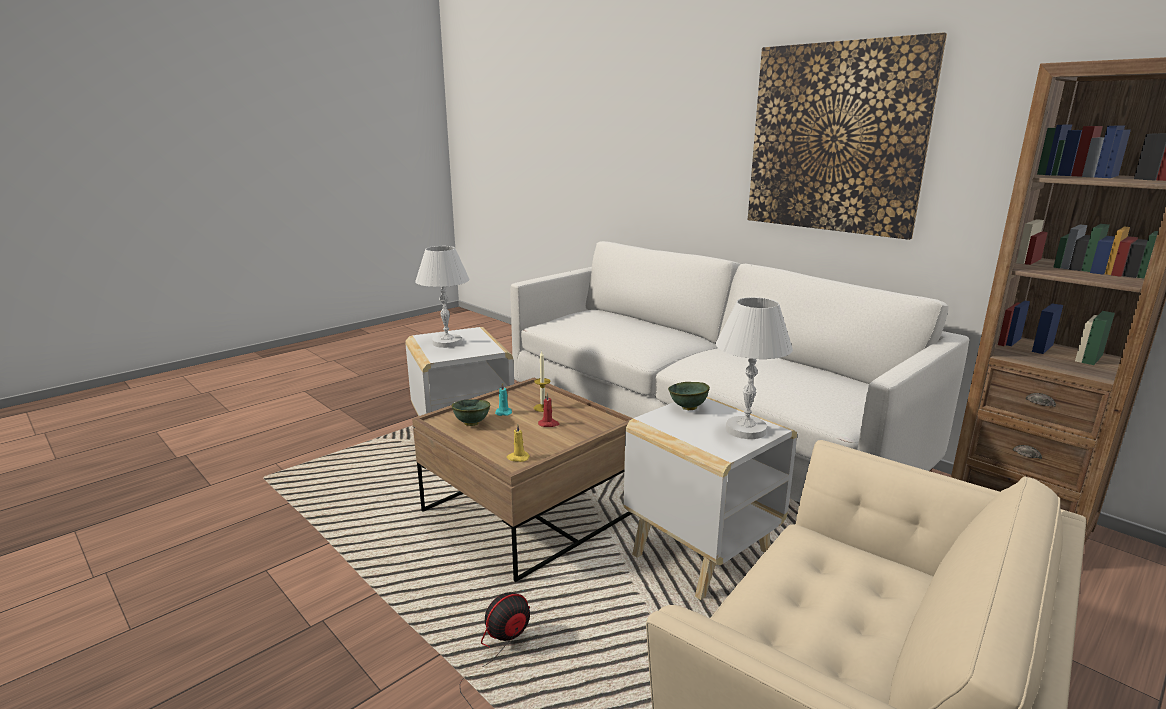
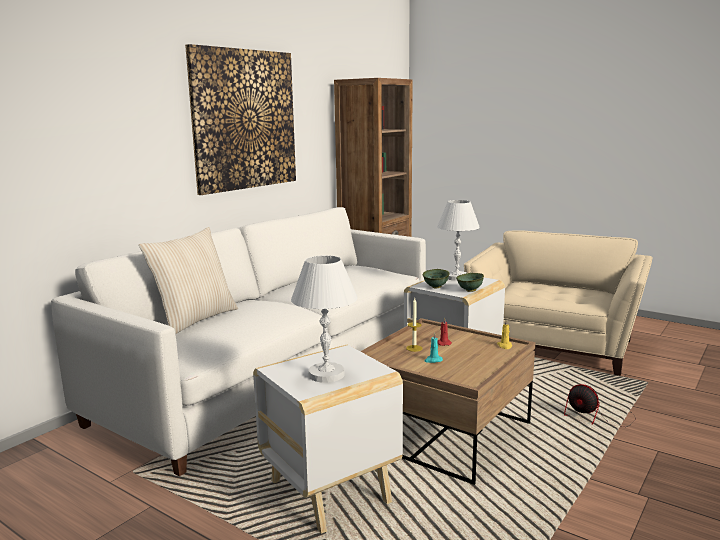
camera: 100 degrees left, 5 degrees down
(471, 423) = (464, 368): green bowl -> green bowl (470, 291)
(628, 318) = (194, 320): none -> beige pillow

